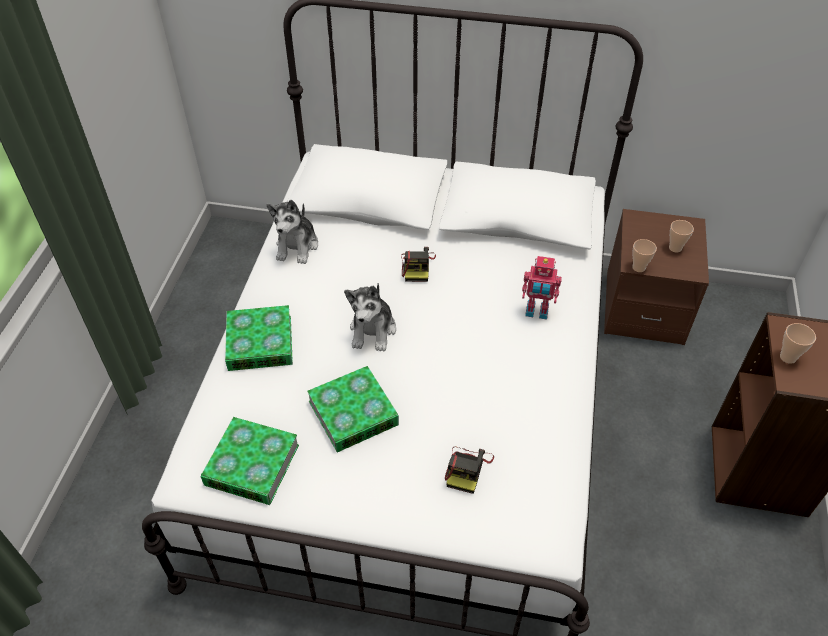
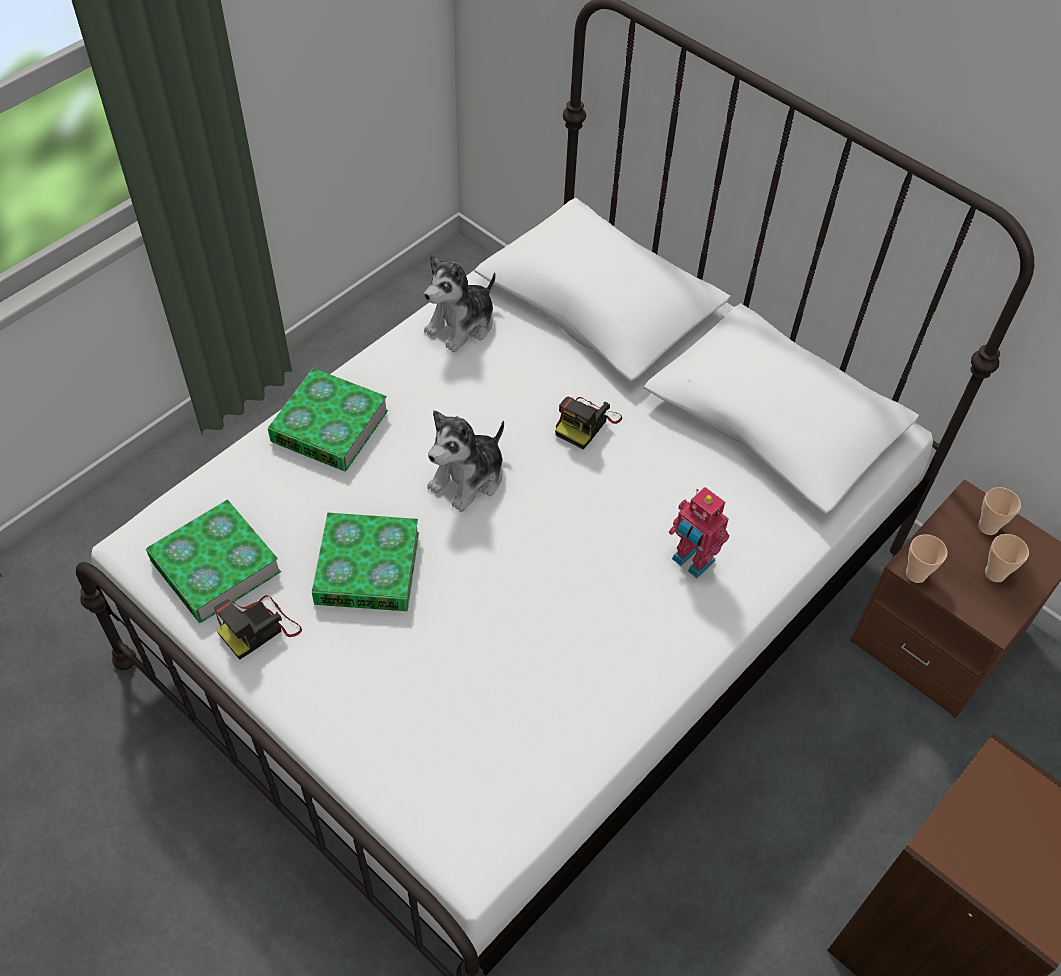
camera: 30 degrees right, 5 degrees up
(467, 469) = (444, 710): camera -> camera (259, 629)
(788, 357) = (966, 810): cup -> cup (988, 527)

